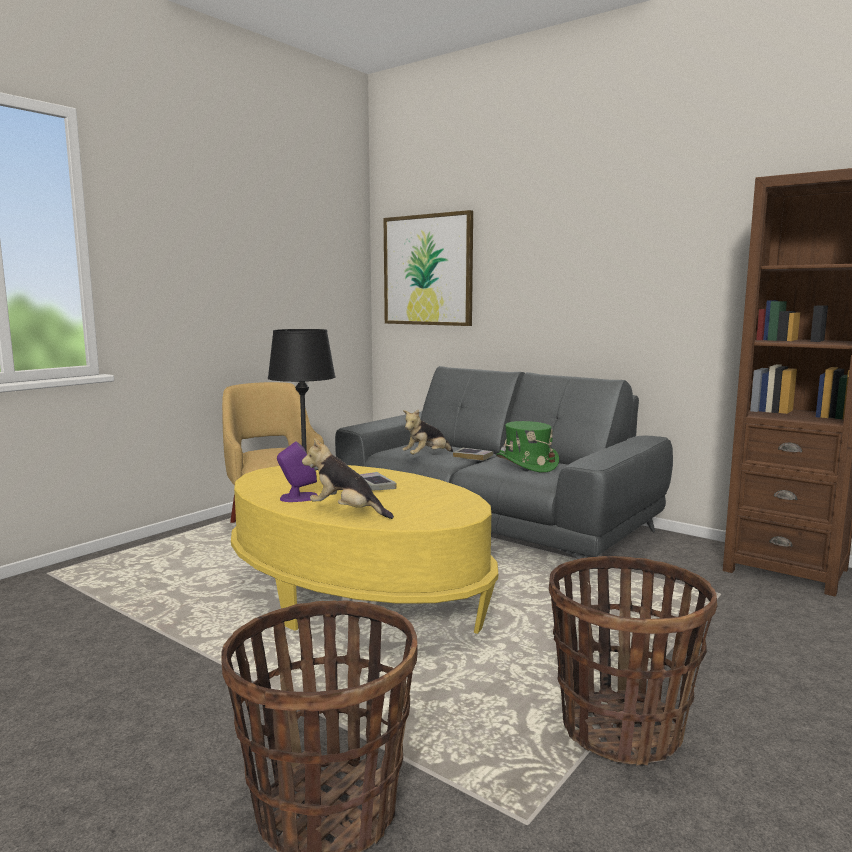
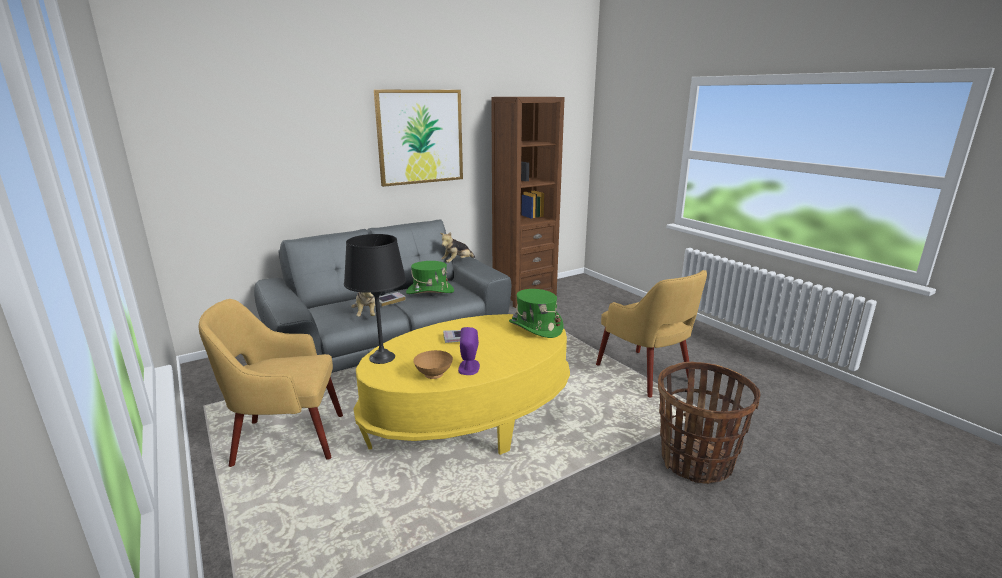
camera: 70 degrees left, 10 degrees up
(273, 489) = (434, 375): none -> brown bowl
(346, 512) = (517, 355): plush toy -> plush toy (457, 262)
(428, 270) = (221, 150): picture -> picture (420, 137)
(446, 511) = (535, 327): none -> green hat
(621, 728) = (645, 374): basket -> yellow armchair

